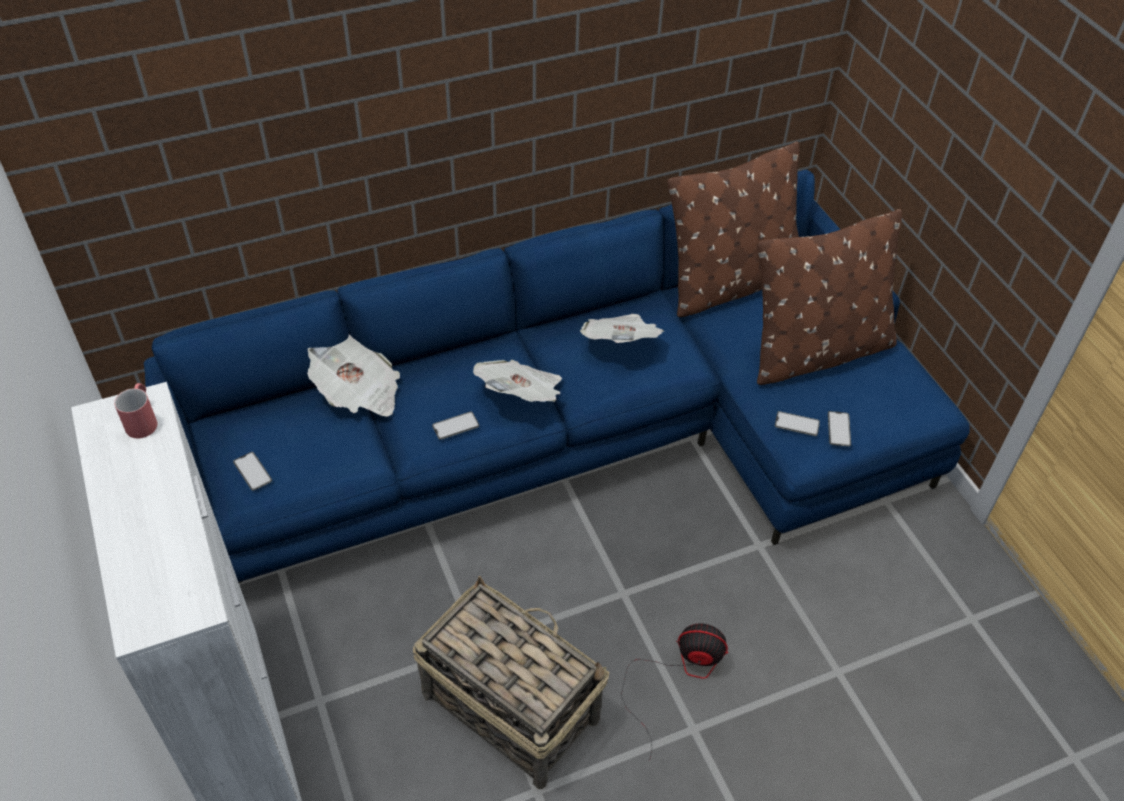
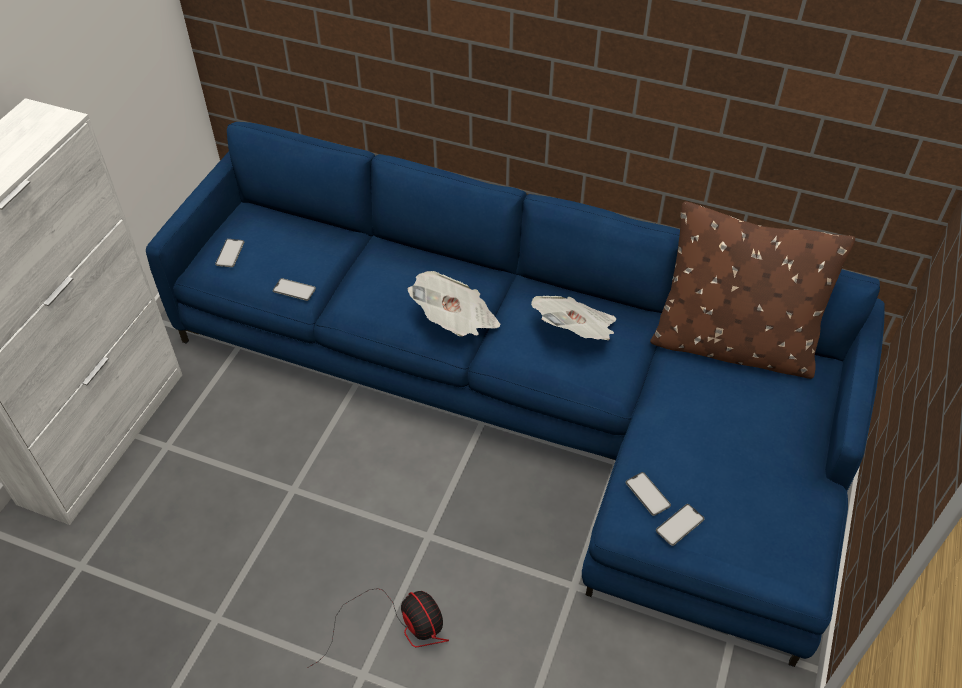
camera: 45 degrees right, 0 degrees up
(143, 420) = (44, 128): red mug -> none
(358, 392) = (352, 245): newspaper -> none
(455, 426) = (384, 310): phone -> phone (294, 289)
(509, 705) = (265, 546): basket -> none
(817, 352) = (740, 450): brown pillow -> none

